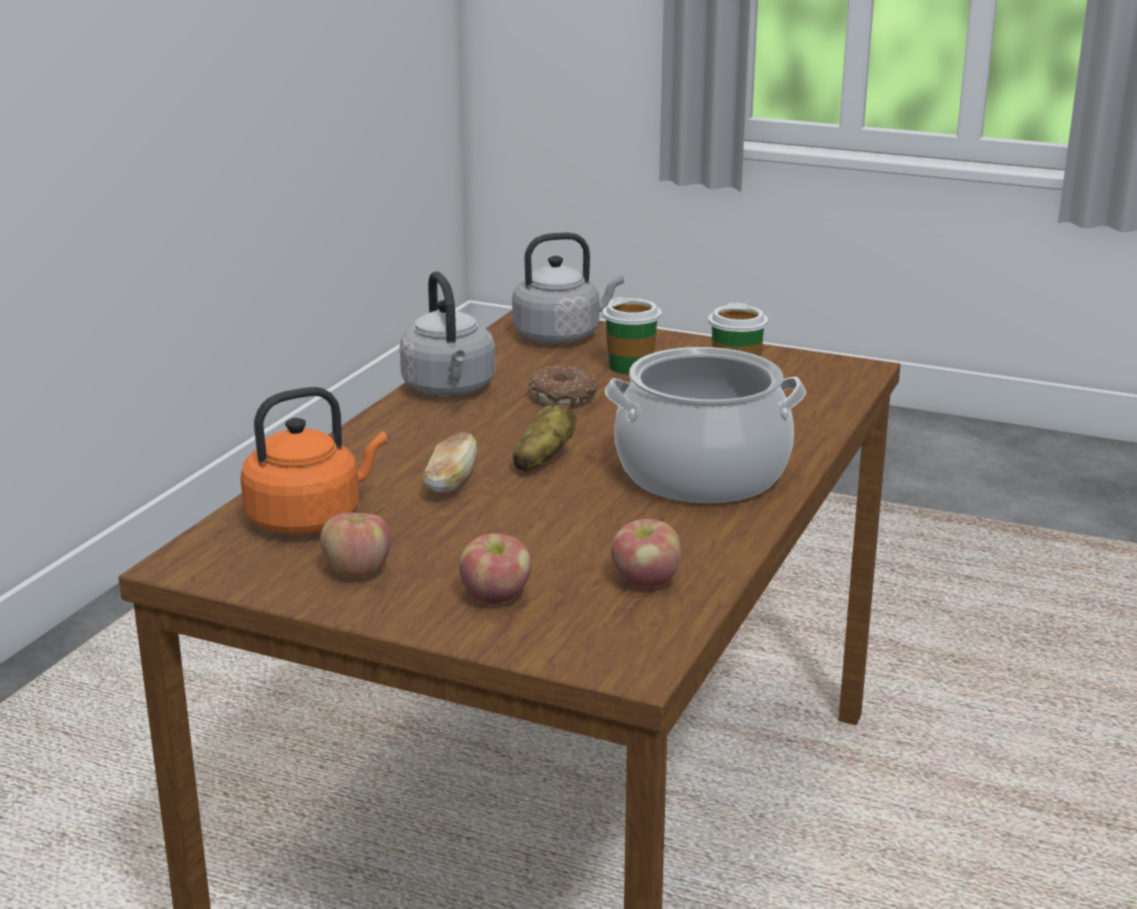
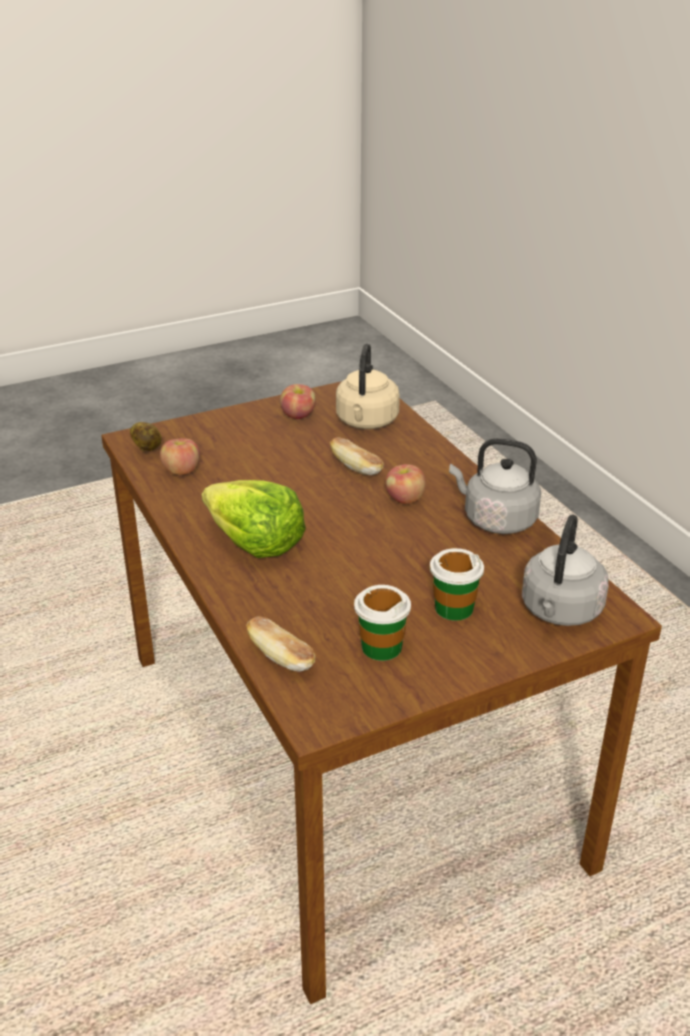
camera: 130 degrees right, 10 degrees up
(310, 518) = (366, 422): orange kettle -> beige kettle
(496, 597) = (227, 434): apple -> apple (404, 499)
(542, 460) = (345, 503): potato -> potato (147, 448)
(564, 397) = (430, 553): donut -> none
(702, 473) = (255, 543): cooking pot -> lettuce
(827, 401) = (281, 657): none -> bread

